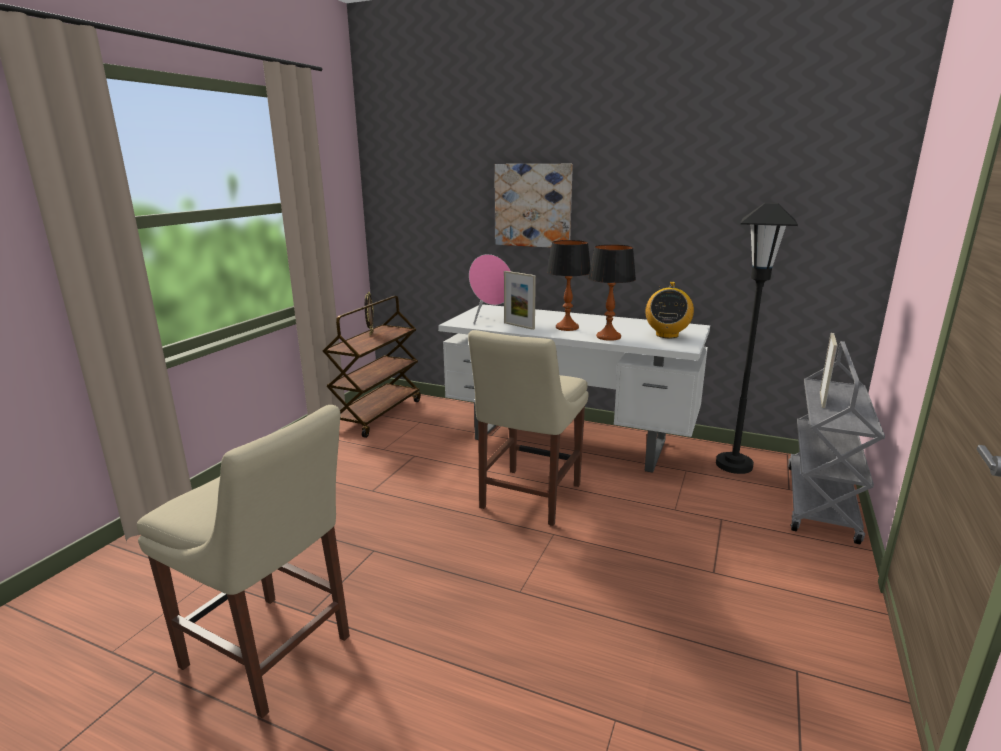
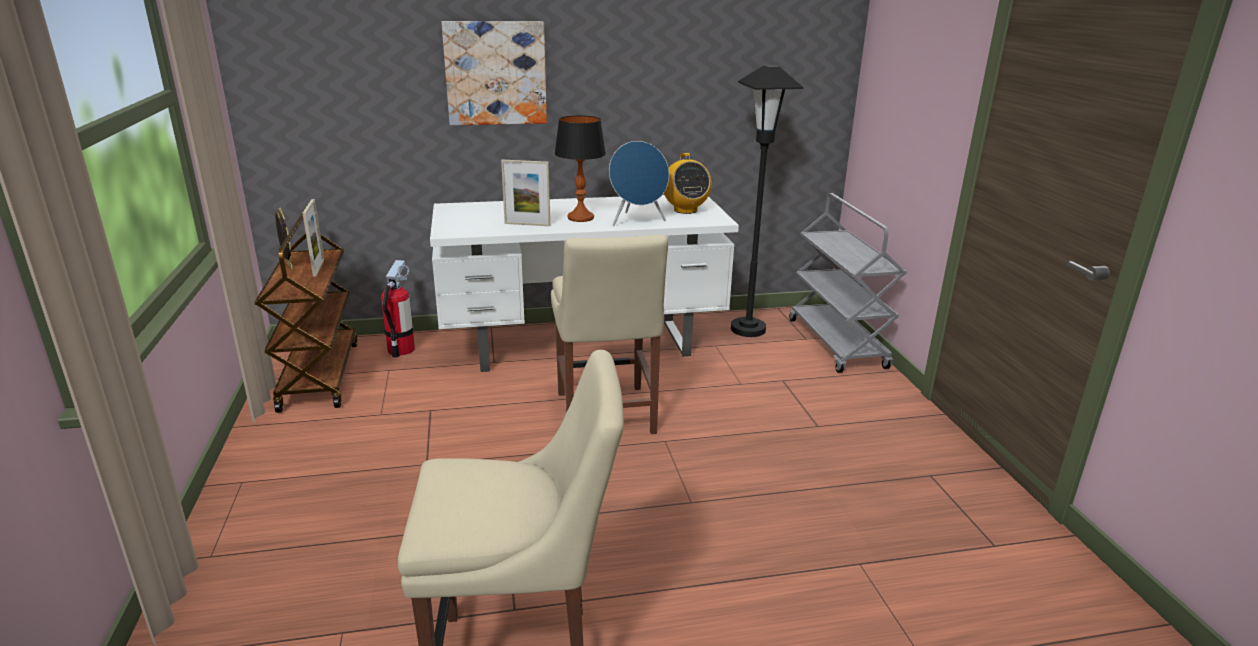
camera: 35 degrees left, 5 degrees up
(441, 411) = (401, 349): none -> fire extinguisher
(490, 319) = (481, 221): pink speaker -> none
(608, 337) = (637, 221): table lamp -> blue speaker
(822, 399) = (834, 249): picture frame -> picture frame (318, 268)

